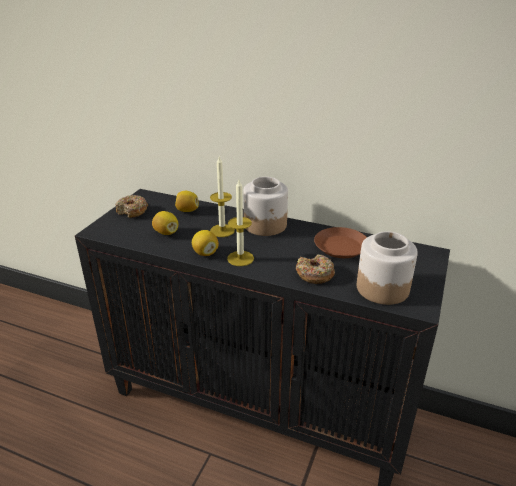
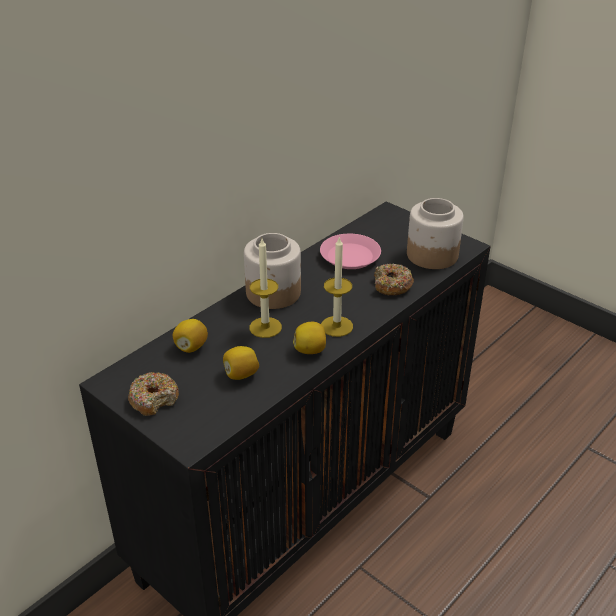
camera: 70 degrees left, 5 degrees up
(341, 247) = (350, 256): brown plate -> pink plate

